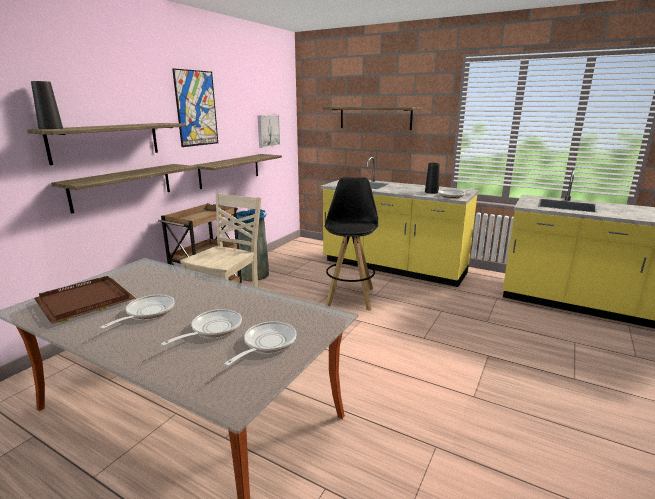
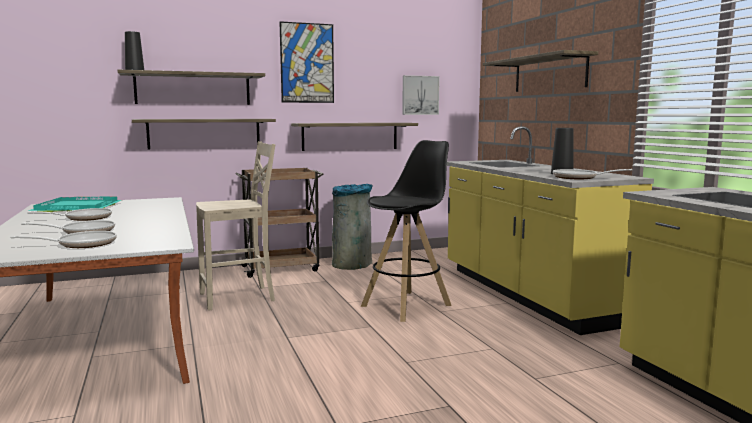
camera: 40 degrees right, 10 degrees down
(84, 302) = (76, 208): brown tray -> turquoise tray

